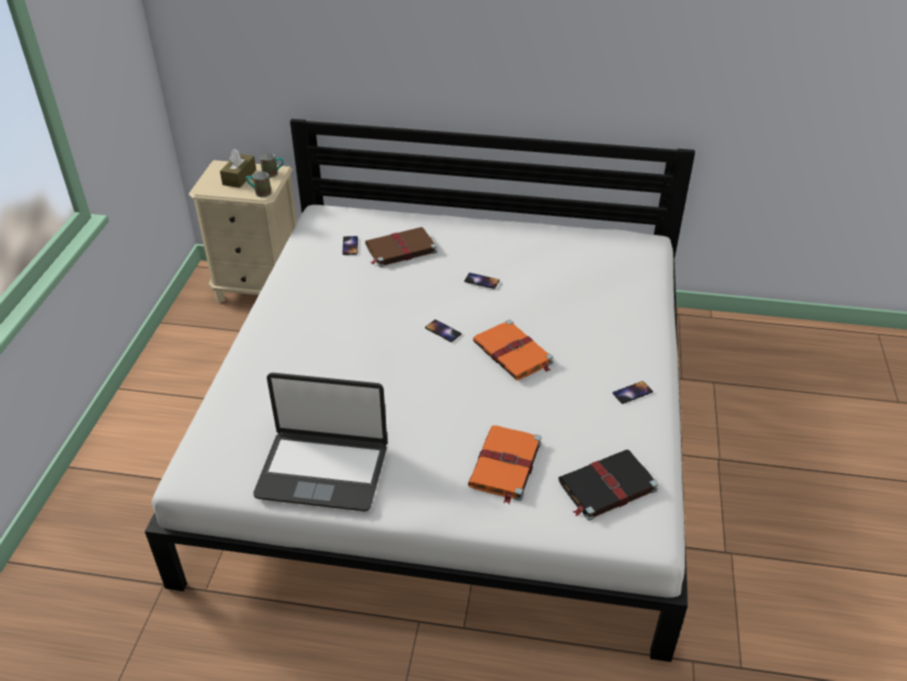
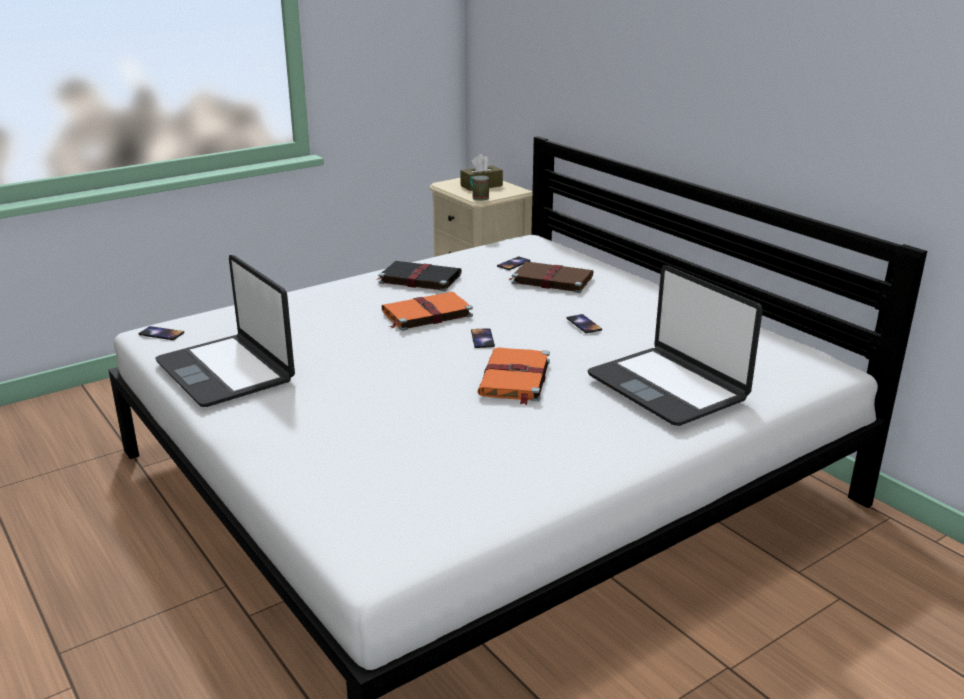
camera: 45 degrees right, 15 degrees down
(273, 174) = (511, 191): mug -> none
(505, 465) = (355, 442): orange book -> orange book (425, 314)
(601, 308) = (668, 387): none -> laptop
(606, 487) = (409, 506): black book -> black book (418, 278)
(632, 392) = (578, 460): phone -> phone (161, 333)

